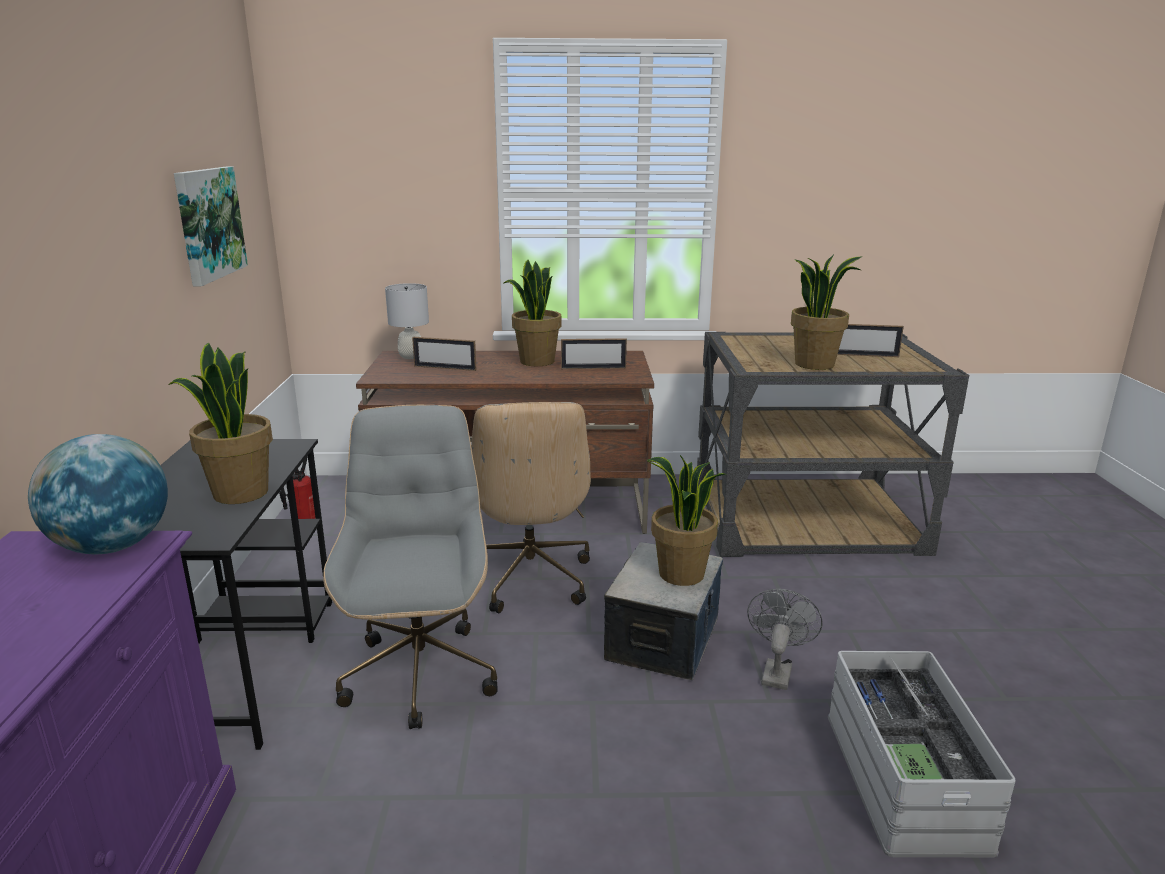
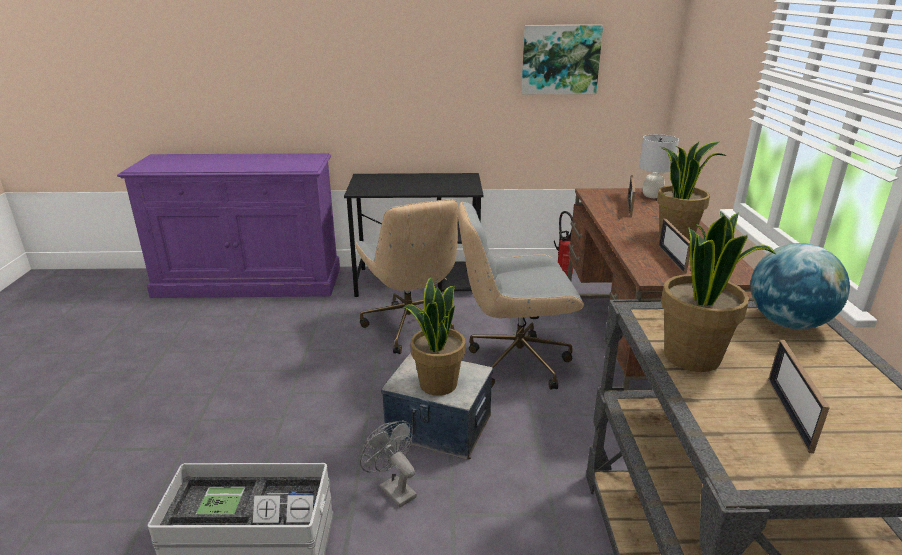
camera: 90 degrees right, 5 degrees up
(112, 546) = (307, 165): globe -> globe (788, 323)
(239, 493) = (405, 189): potted plant -> none
(421, 670) = (410, 330): grey office chair -> grey office chair turned 75 degrees clockwise
(777, 671) = (393, 489): grey fan -> grey fan turned 150 degrees counterclockwise

